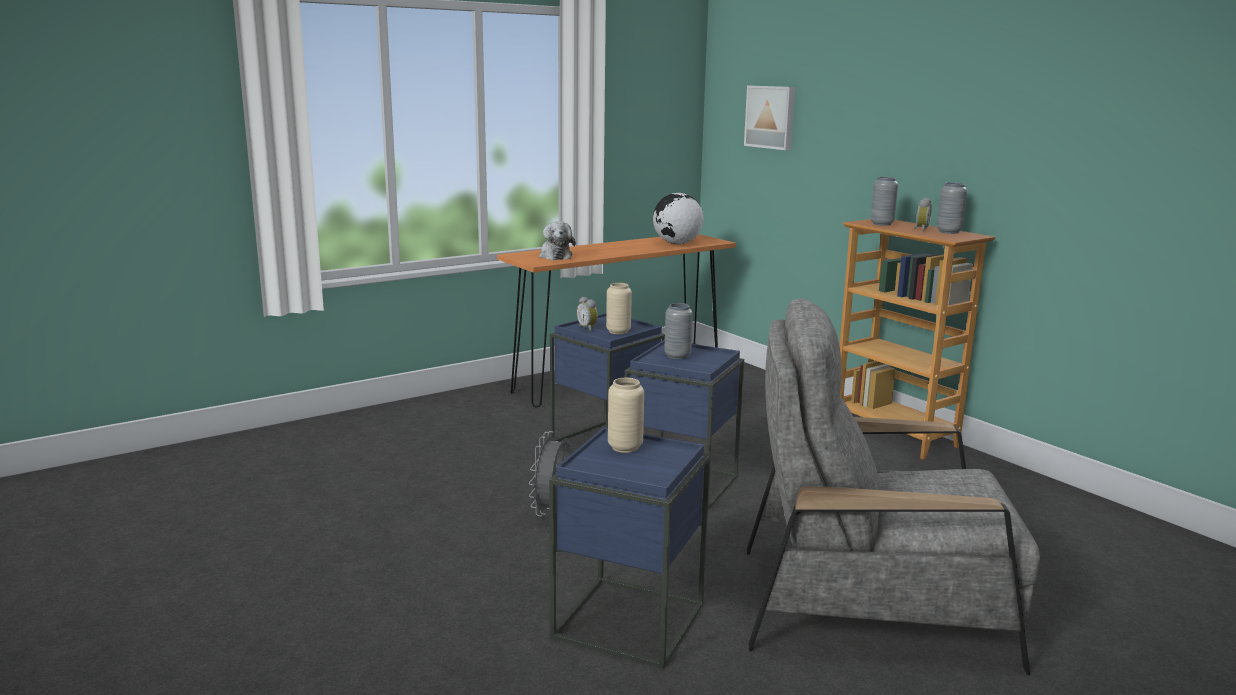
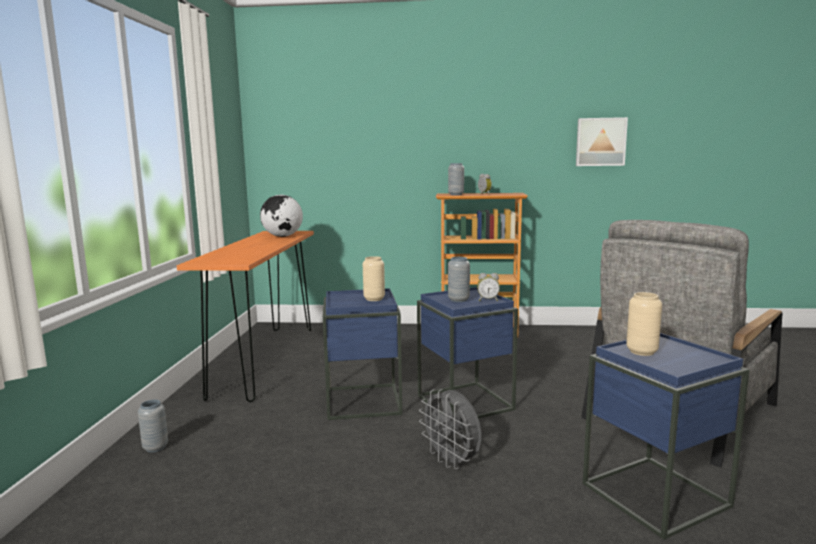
camera: 50 degrees left, 5 degrees down
(555, 256) = (233, 256): plush toy -> none
(588, 328) = (348, 303): alarm clock -> alarm clock (488, 300)
(771, 117) = (320, 134): picture -> picture (600, 142)
(948, 232) = (498, 193): grey vase -> grey vase (155, 447)

